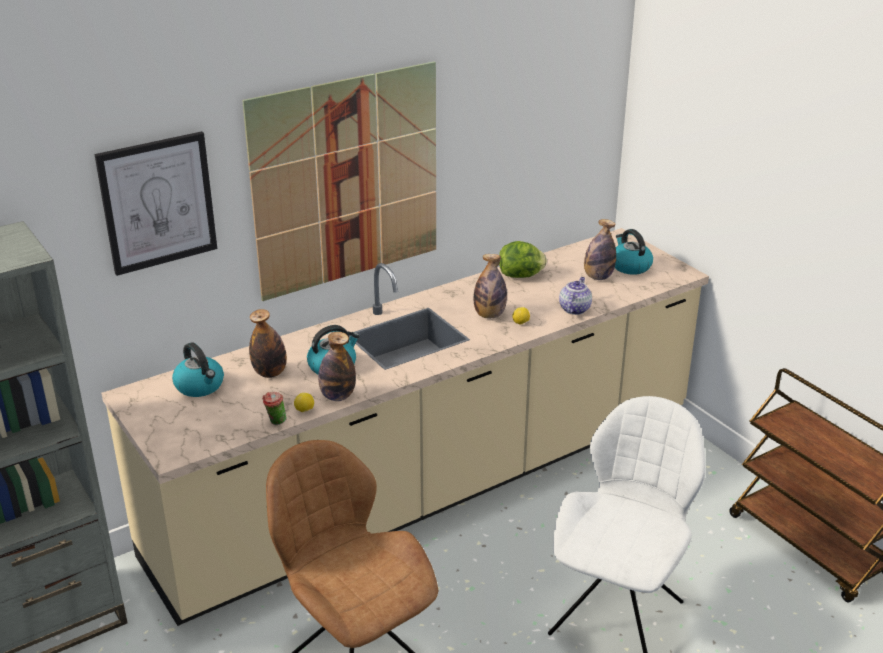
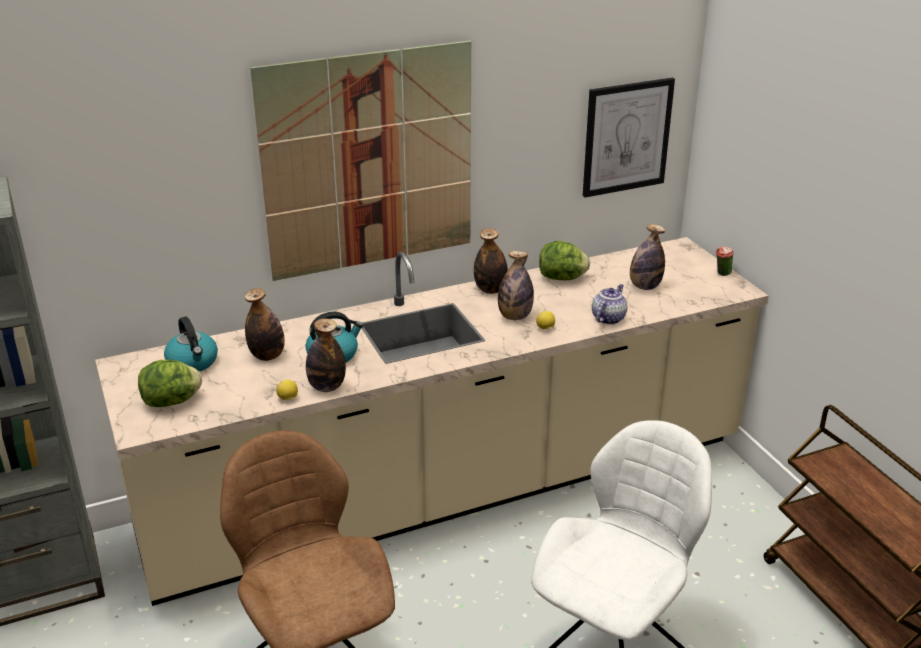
camera: 10 degrees right, 0 degrees up
(158, 203) = (156, 169): picture -> picture (626, 137)
(194, 425) = (172, 402): none -> lettuce
(275, 422) = (254, 408): cup -> cup (722, 274)
(459, 292) = (490, 290): none -> bottle
(630, 266) = (683, 278): kettle -> none

